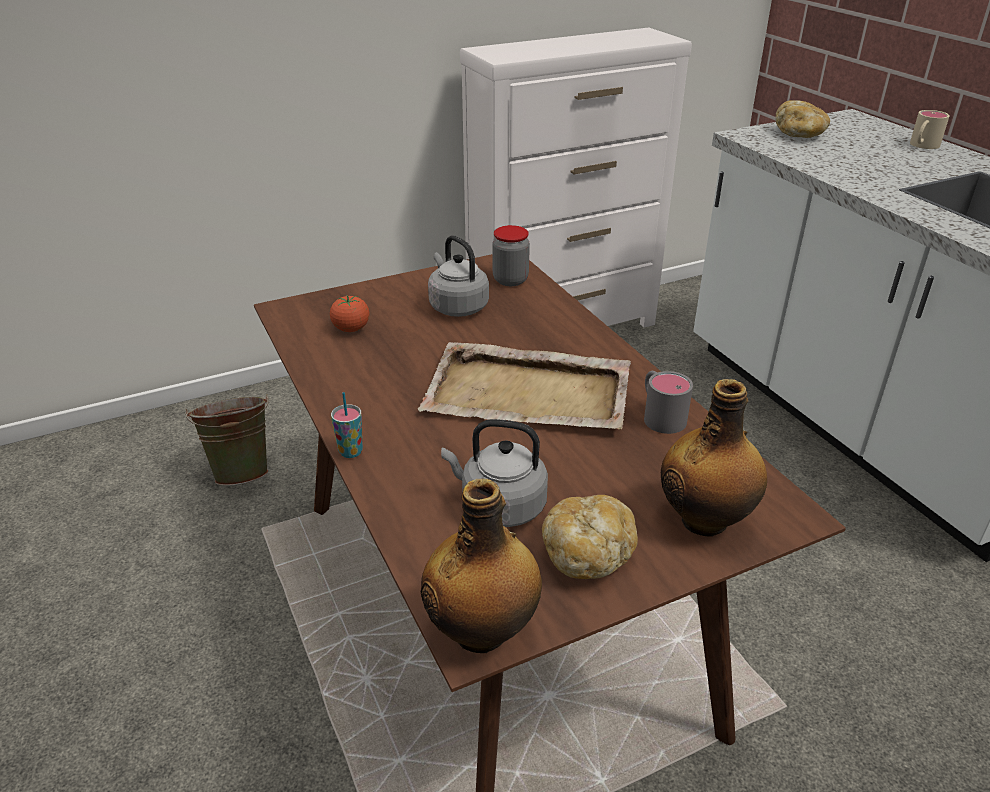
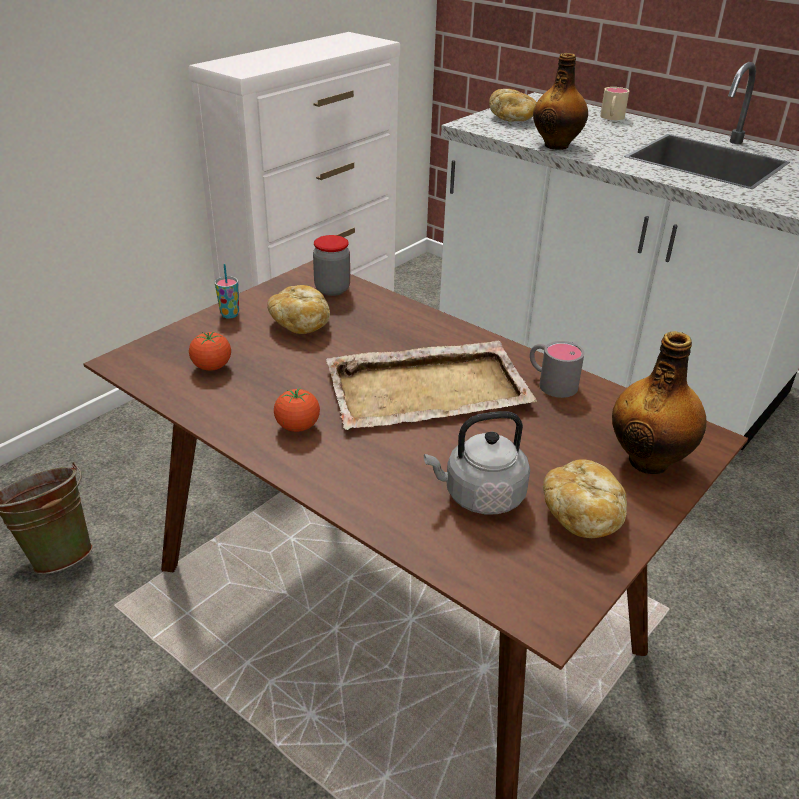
camera: 25 degrees left, 0 degrees up
(351, 452) = (306, 485): cup -> cup (229, 315)
(383, 398) = (297, 427): none -> tomato
(457, 306) = (300, 323): grey kettle -> bread
(483, 630) = (549, 608): bottle -> bottle (557, 145)

